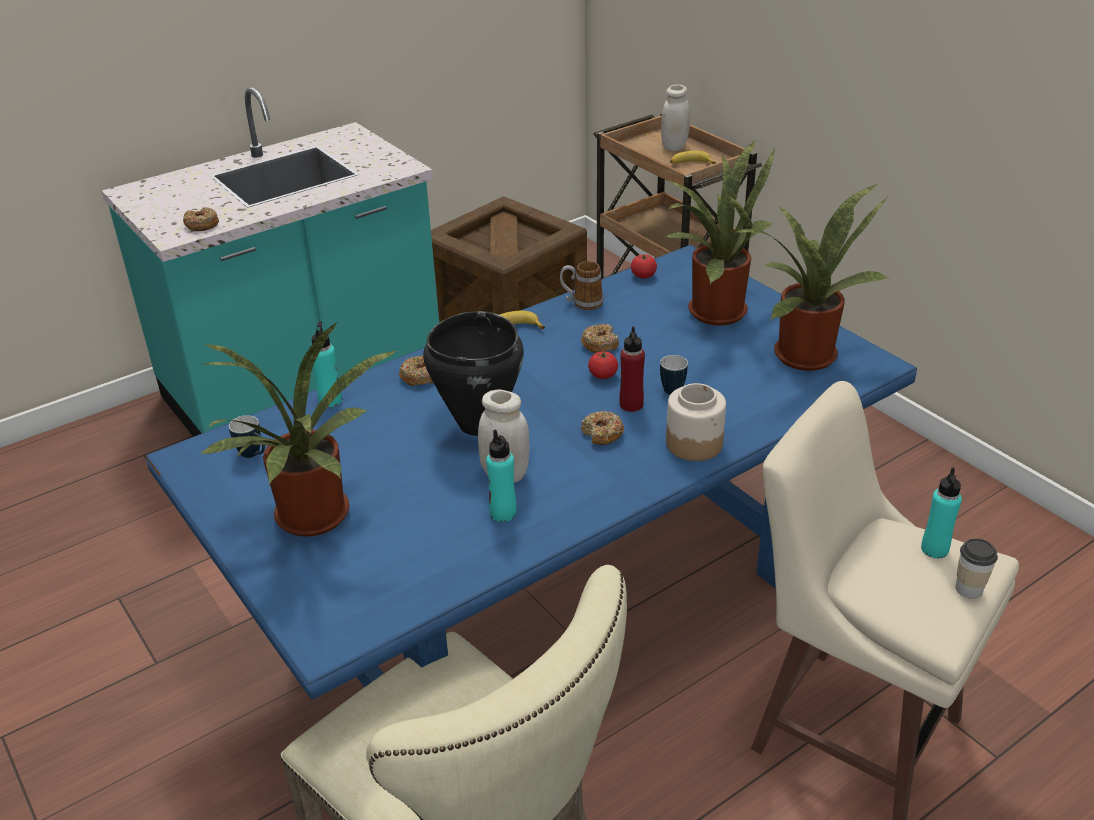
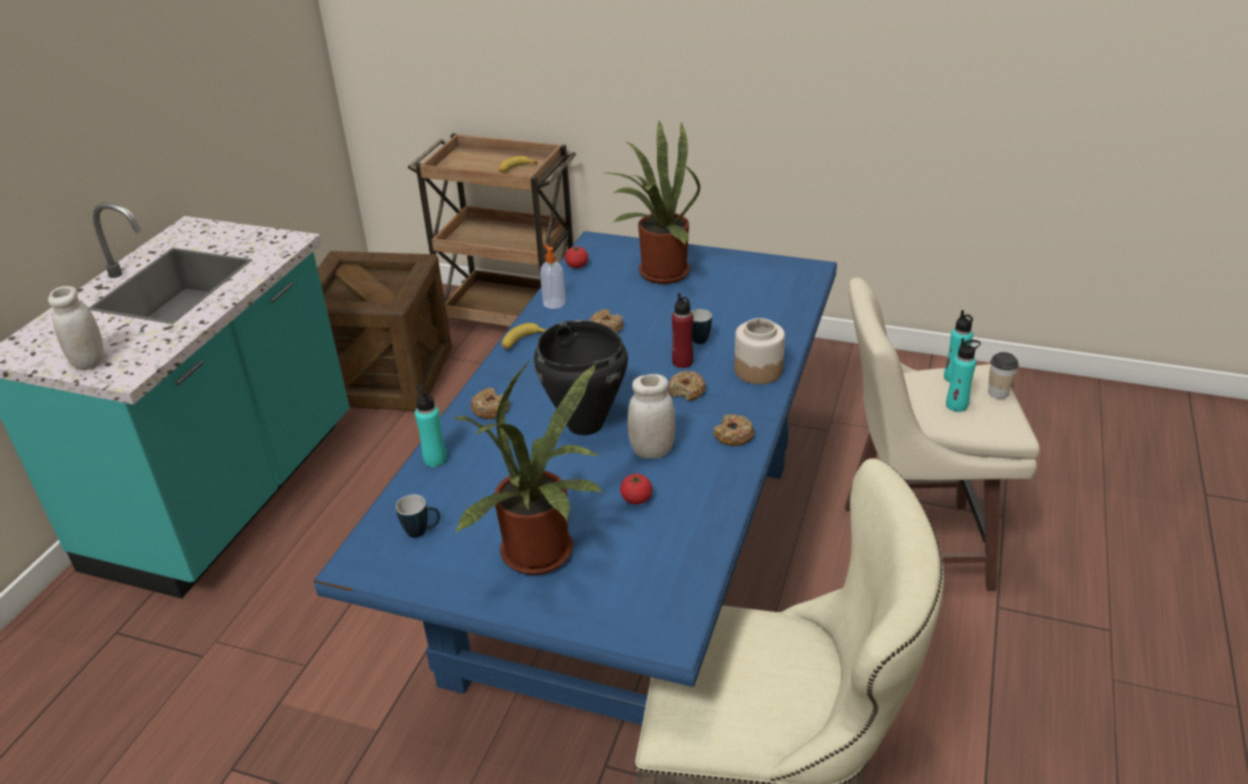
camera: 35 degrees left, 0 degrees up
(202, 225) = (143, 355): donut -> donut (733, 436)
(503, 513) = (685, 478): turquoise bottle -> turquoise bottle (956, 405)
(581, 303) = (553, 303): mug -> soap dispenser
(603, 375) = (636, 349): tomato -> tomato (636, 499)
(674, 146) = (485, 159): white jar -> white jar (89, 362)
(802, 352) = (754, 279): potted plant -> none

